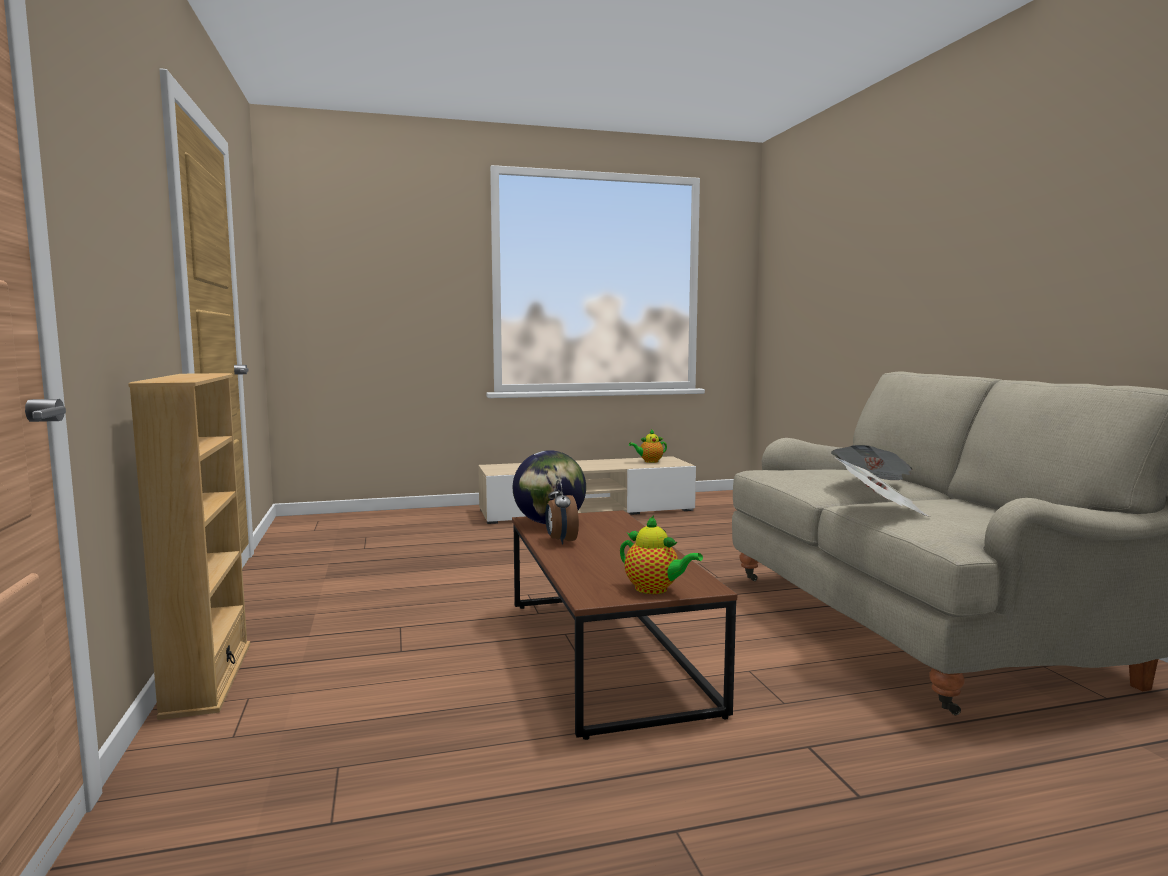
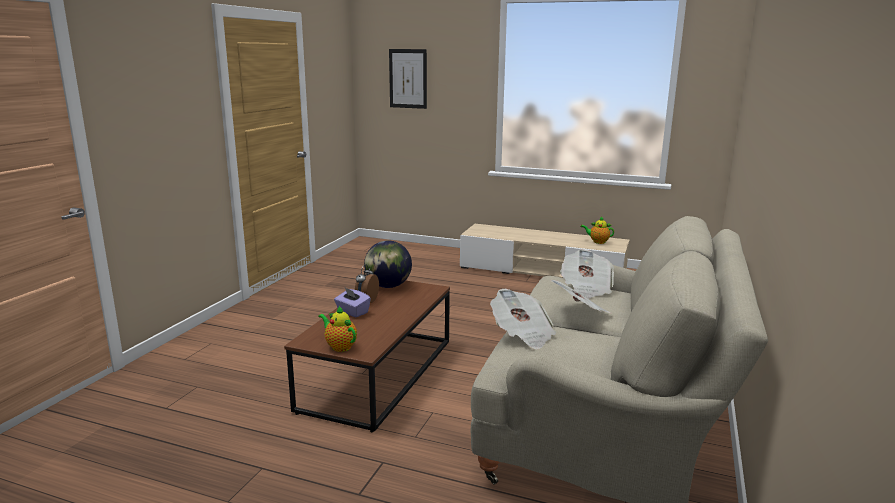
camera: 35 degrees right, 10 degrees up
(208, 678) = (210, 328): beige bookcase -> none
(357, 269) = (408, 78): none -> picture
(573, 554) = (352, 312): none -> purple tissue box
(655, 589) = (339, 346): teapot -> teapot turned 150 degrees clockwise
(820, 470) = (586, 288): none -> newspaper

